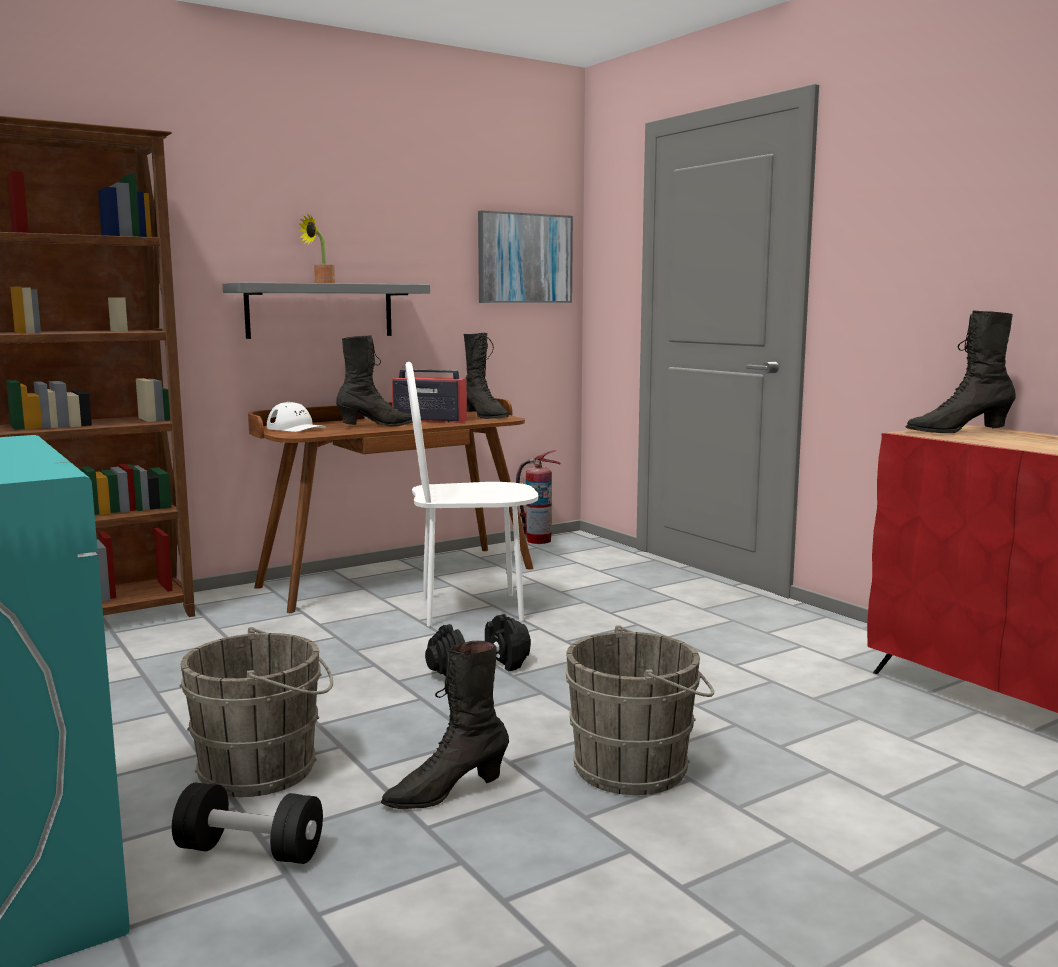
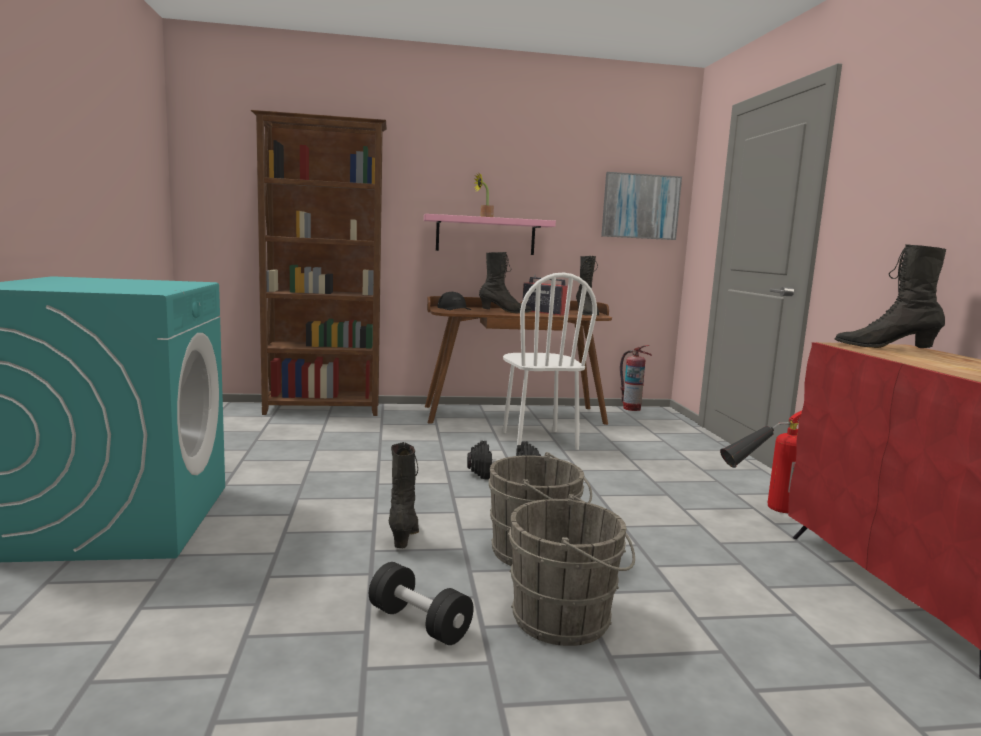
camera: 25 degrees right, 0 degrees up
(250, 851) = (272, 537): black dumbbell -> black dumbbell (419, 623)
(265, 769) = (325, 499): grey bucket -> grey bucket (567, 619)
(296, 428) = (454, 308): white cap -> black cap
(320, 310) = (485, 235): grey shelf -> pink shelf
(446, 792) = (404, 535): black boot -> black boot turned 90 degrees clockwise
(471, 609) = (538, 440): white chair -> white chair turned 120 degrees counterclockwise
(810, 647) = (760, 510): none -> fire extinguisher

